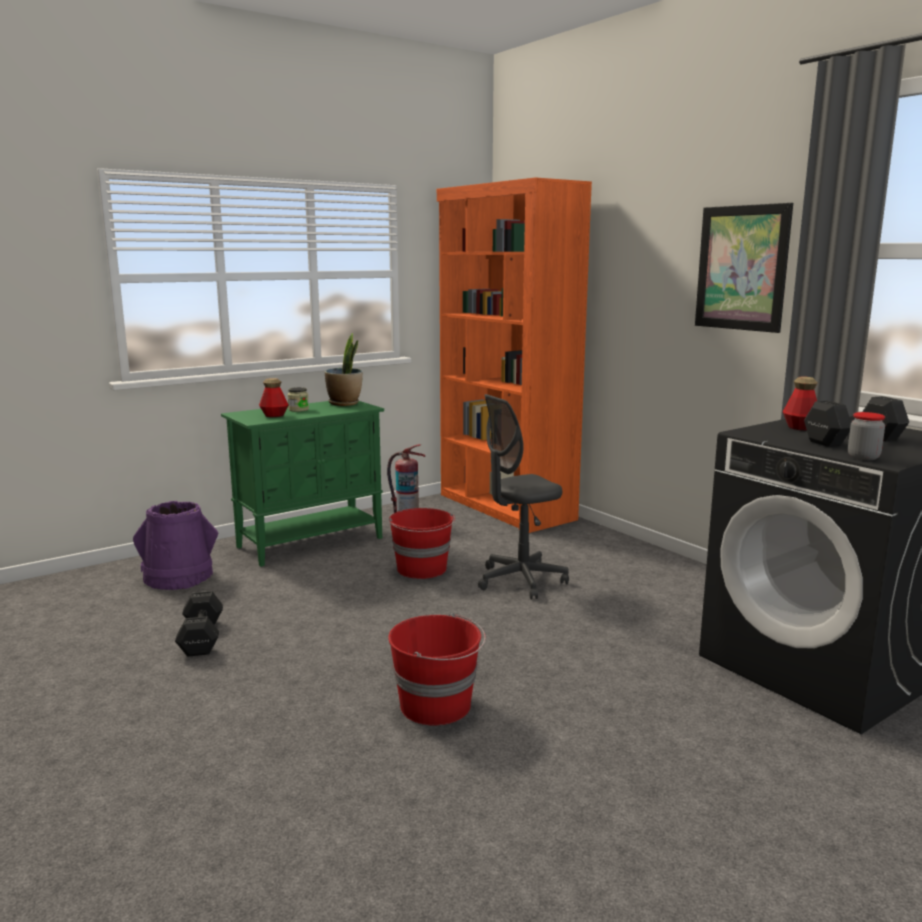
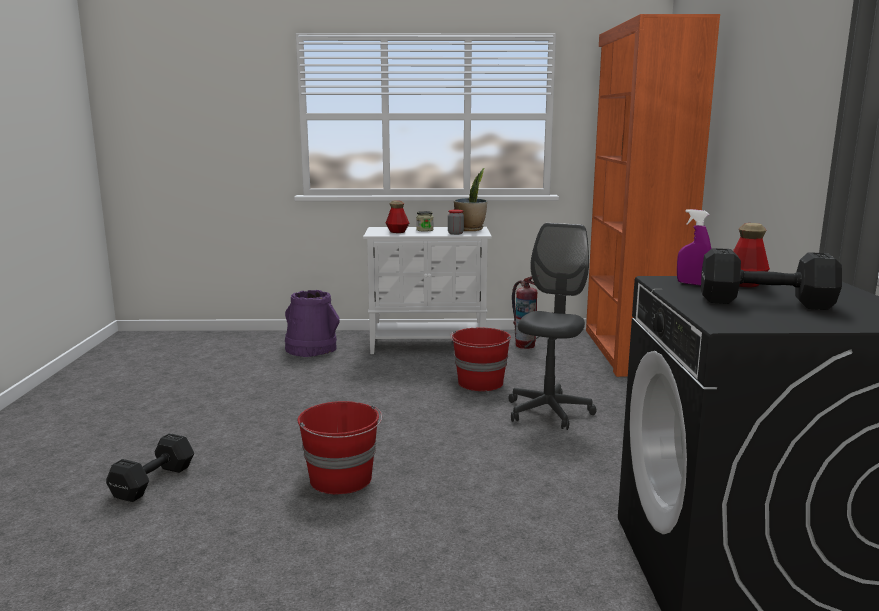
camera: 35 degrees right, 0 degrees up
(202, 637) = (270, 389): black dumbbell -> black dumbbell (155, 481)
(311, 542) = (429, 345): green cabinet -> white cabinet
(521, 581) = (548, 412): grey office chair -> grey office chair turned 105 degrees clockwise
(741, 268) = (817, 101): picture -> none
(771, 433) = (691, 283): none -> purple spray bottle
(863, 457) = (713, 316): jar -> jar (455, 233)

